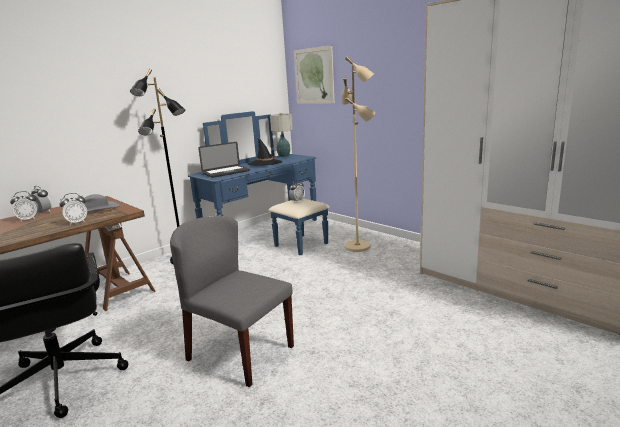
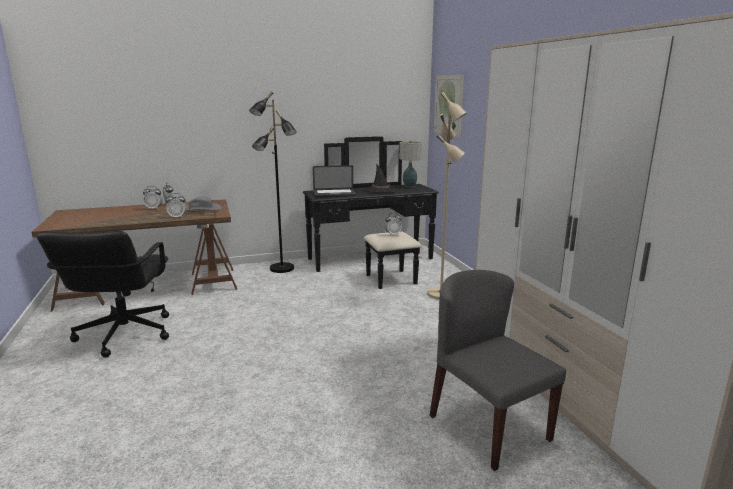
camera: 25 degrees right, 0 degrees up
(239, 353) = (247, 353): grey chair -> grey chair (488, 427)
(271, 234) = (375, 263): blue dresser -> black dresser

